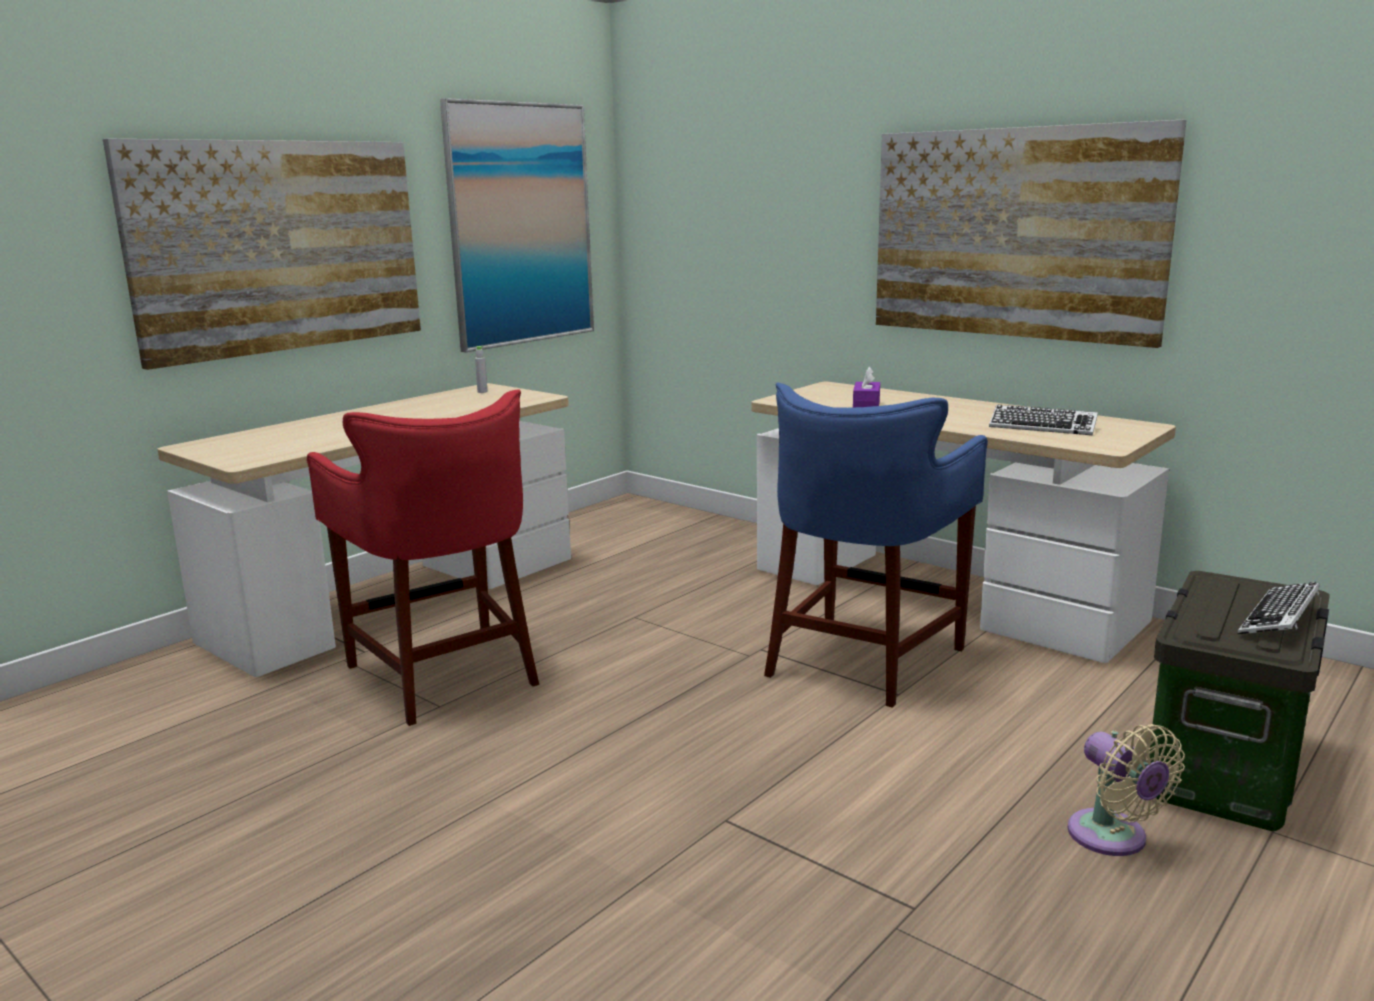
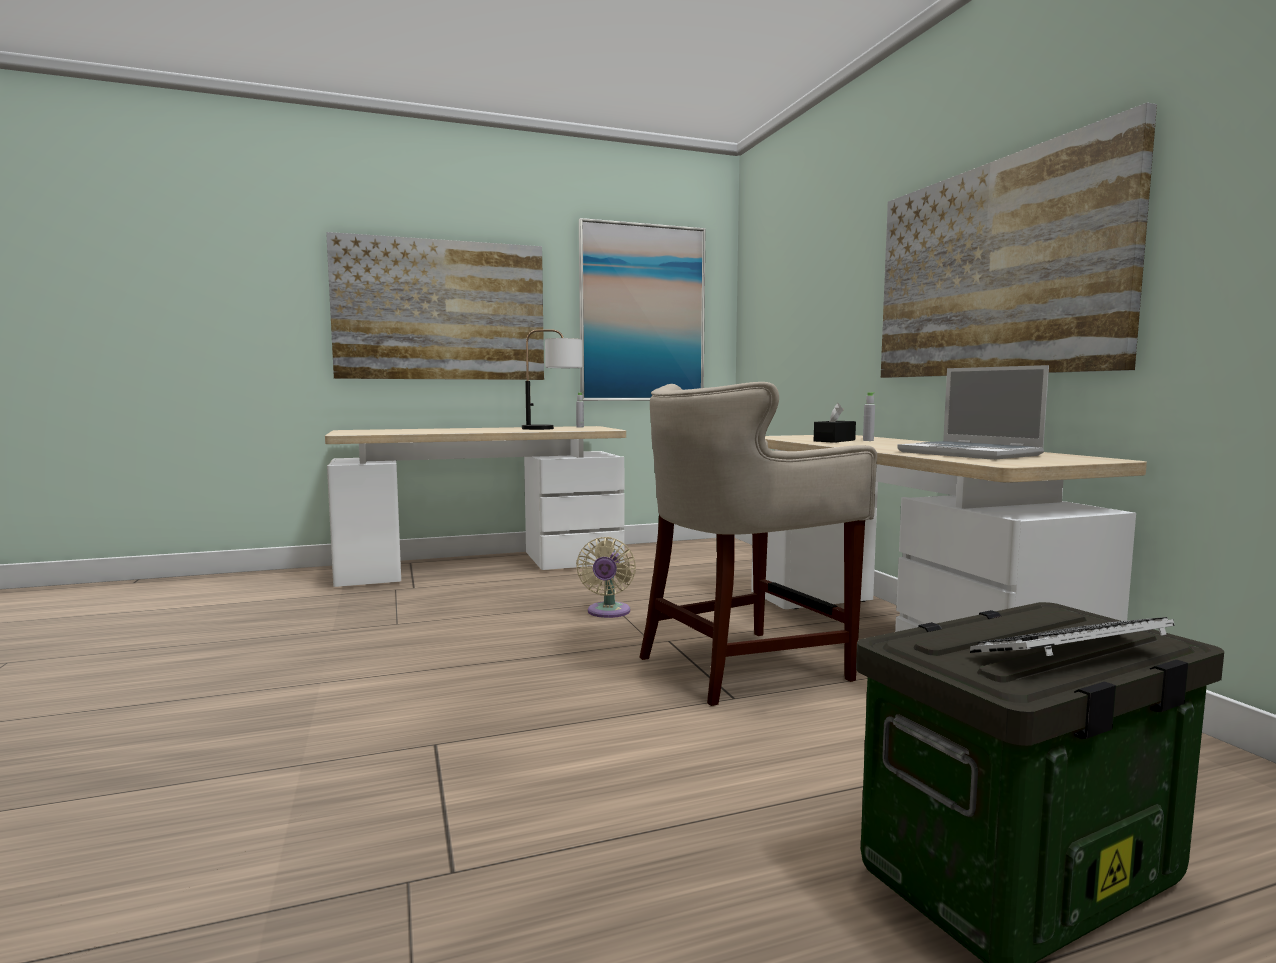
camera: 30 degrees right, 10 degrees down
(445, 673) = (434, 607): red stool -> none
(469, 403) = (553, 429): none -> table lamp
(863, 659) = (744, 666): blue stool -> beige stool
(866, 406) = (834, 440): purple tissue box -> black tissue box
(892, 401) = (868, 440): none -> grey bottle
(1042, 427) = (971, 453): keyboard -> laptop
(1113, 838) = (761, 893): beige fan -> beige fan (608, 612)

